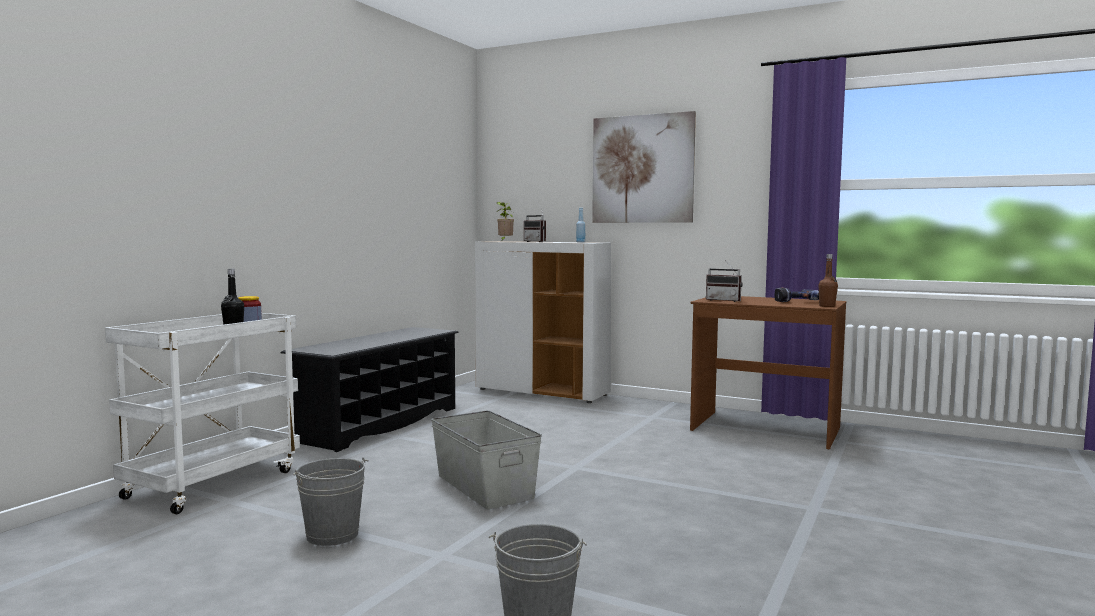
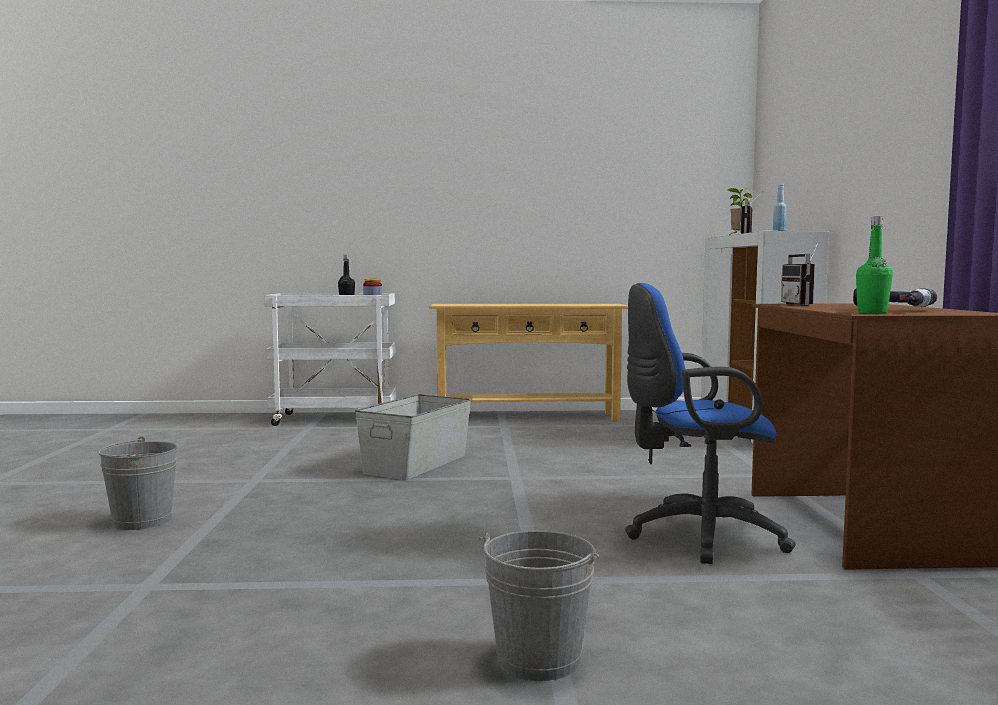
camera: 60 degrees right, 0 degrees up
(332, 535) = (269, 454): grey bucket -> grey bucket (538, 659)
(379, 424) = (527, 417): black shoe rack -> beige console table
(642, 169) = (859, 117): picture -> none
(758, 459) = (697, 536): none -> blue office chair
(827, 306) = (872, 313): brown bottle -> green bottle

